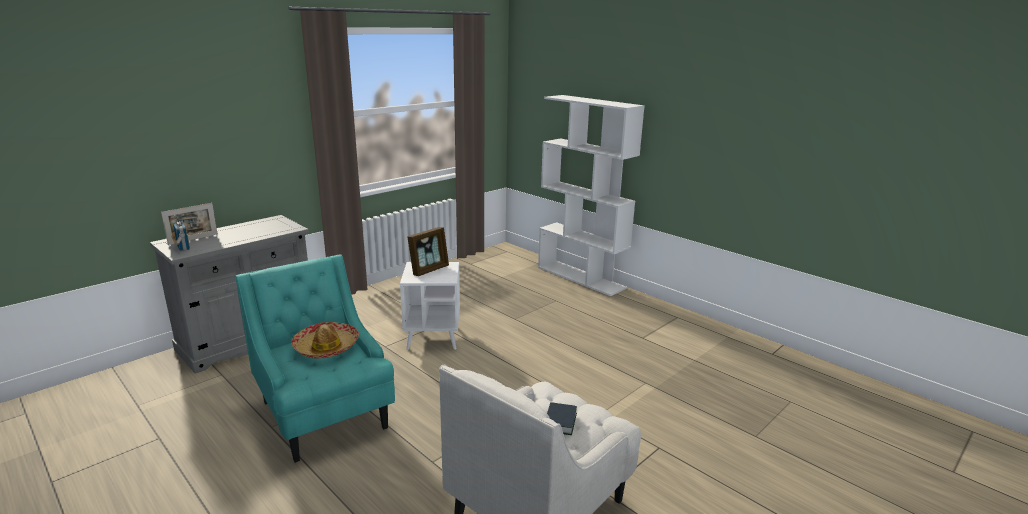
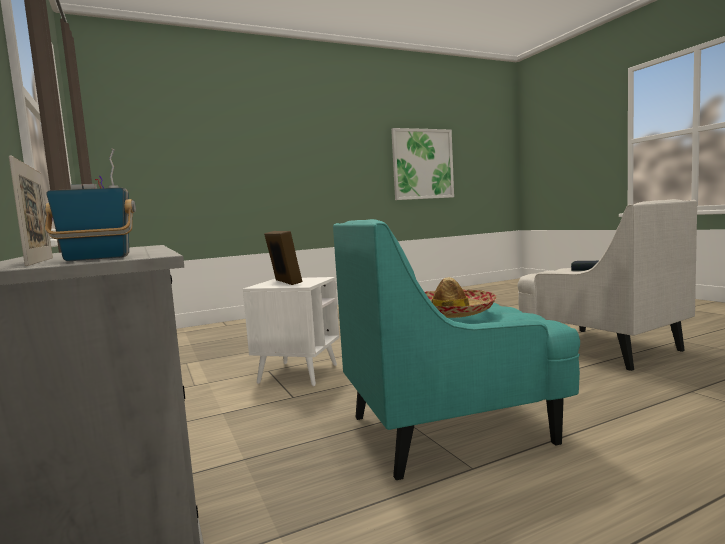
camera: 70 degrees left, 15 degrees down
(581, 277) = (244, 321): white bookcase -> none
(866, 166) = (422, 164): none -> picture

